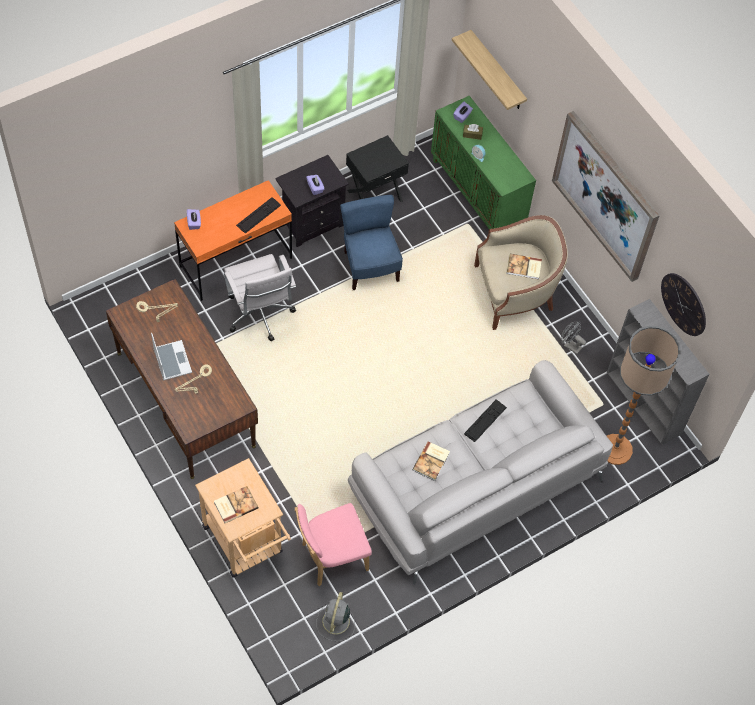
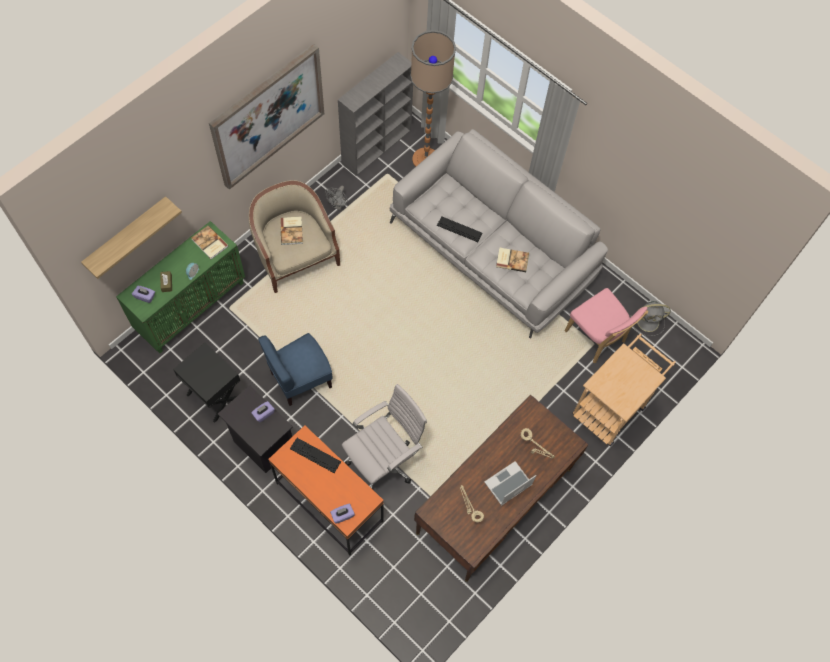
camera: 105 degrees left, 5 degrees up
(235, 505) = (631, 382): book -> book (209, 243)
(684, 304) = (358, 55): wall clock -> none

